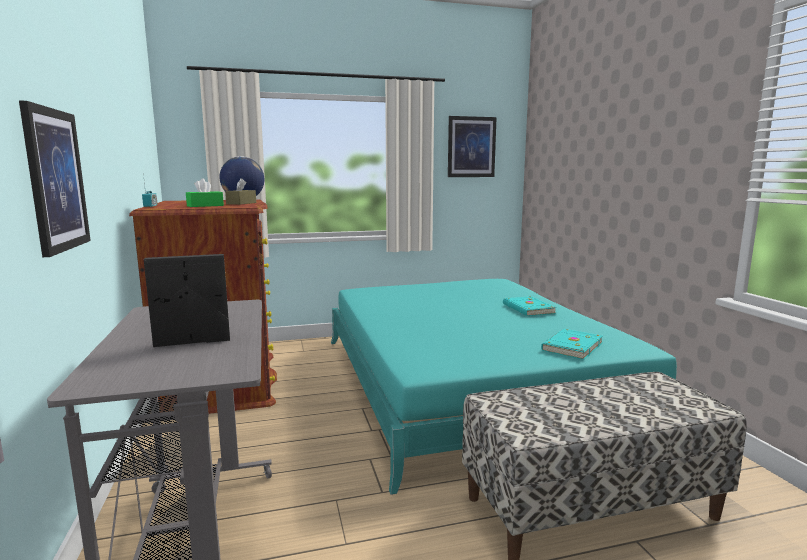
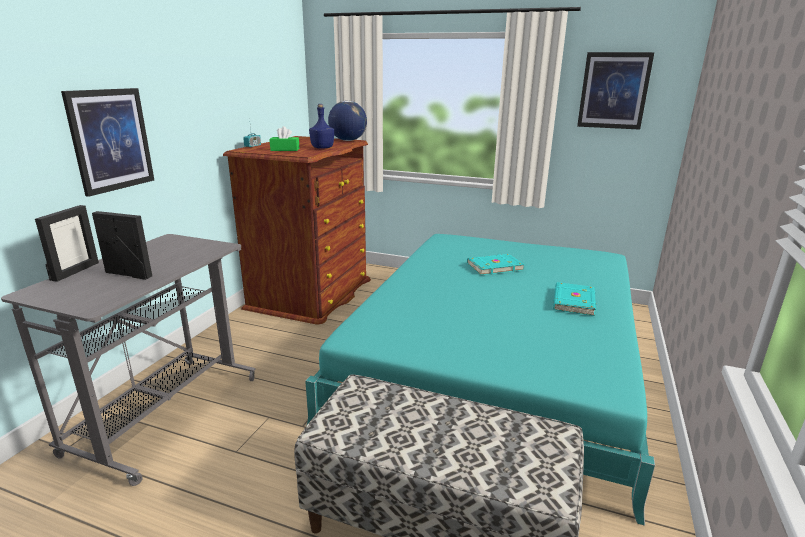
camera: 35 degrees right, 10 degrees up
(100, 355) = (75, 271): none -> picture frame
(241, 203) = (322, 148): brown tissue box -> blue bottle
(571, 346) = (532, 361): turquoise book -> turquoise book (494, 266)

